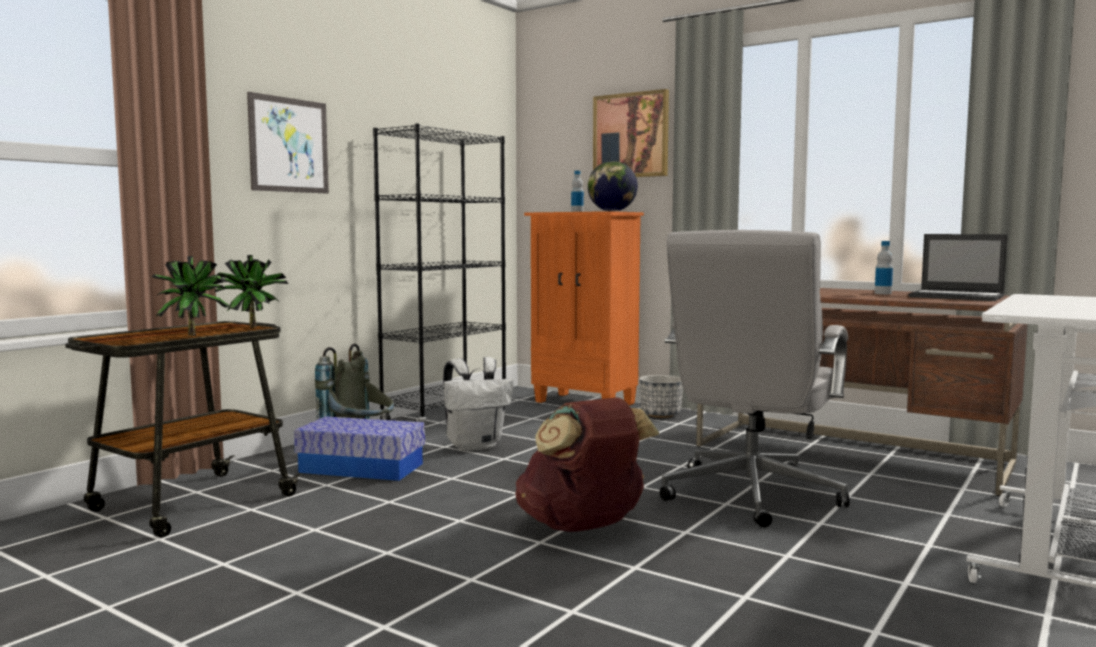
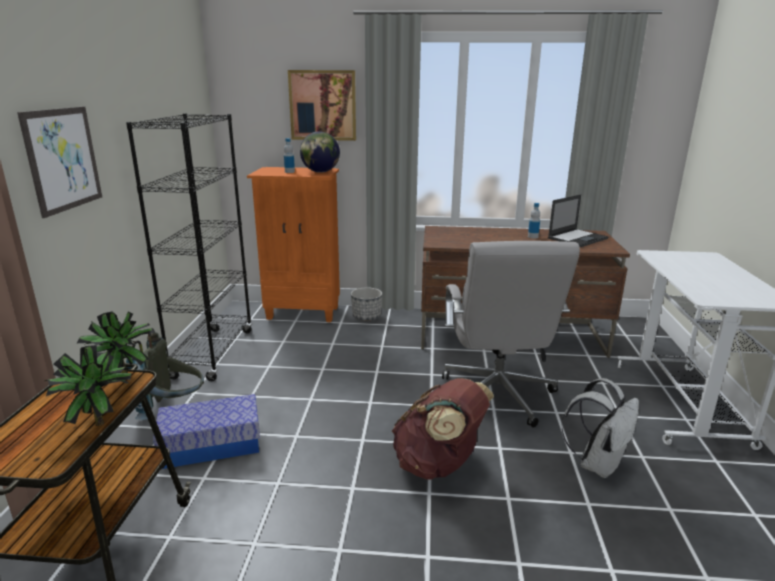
camera: 30 degrees left, 15 degrees up
(475, 446) = (275, 389): white backpack -> white backpack (597, 463)
(957, 297) = (578, 238): laptop -> laptop turned 45 degrees counterclockwise

